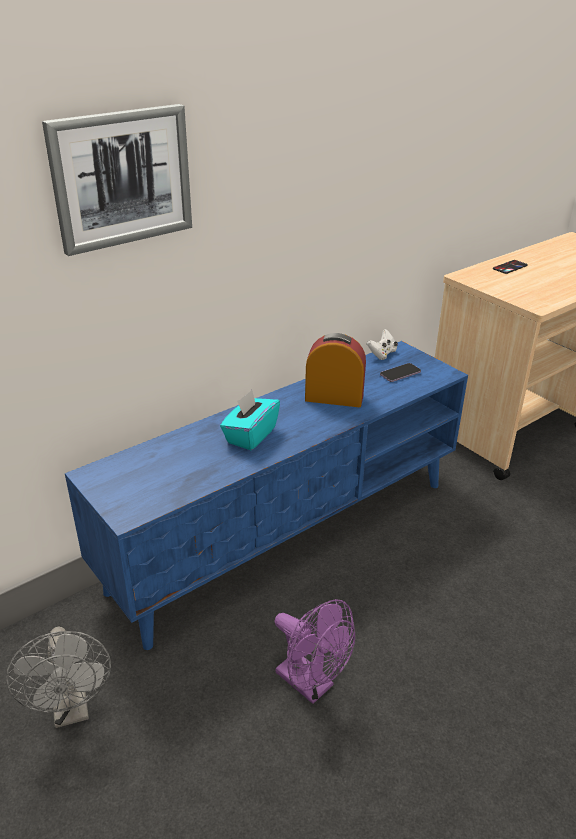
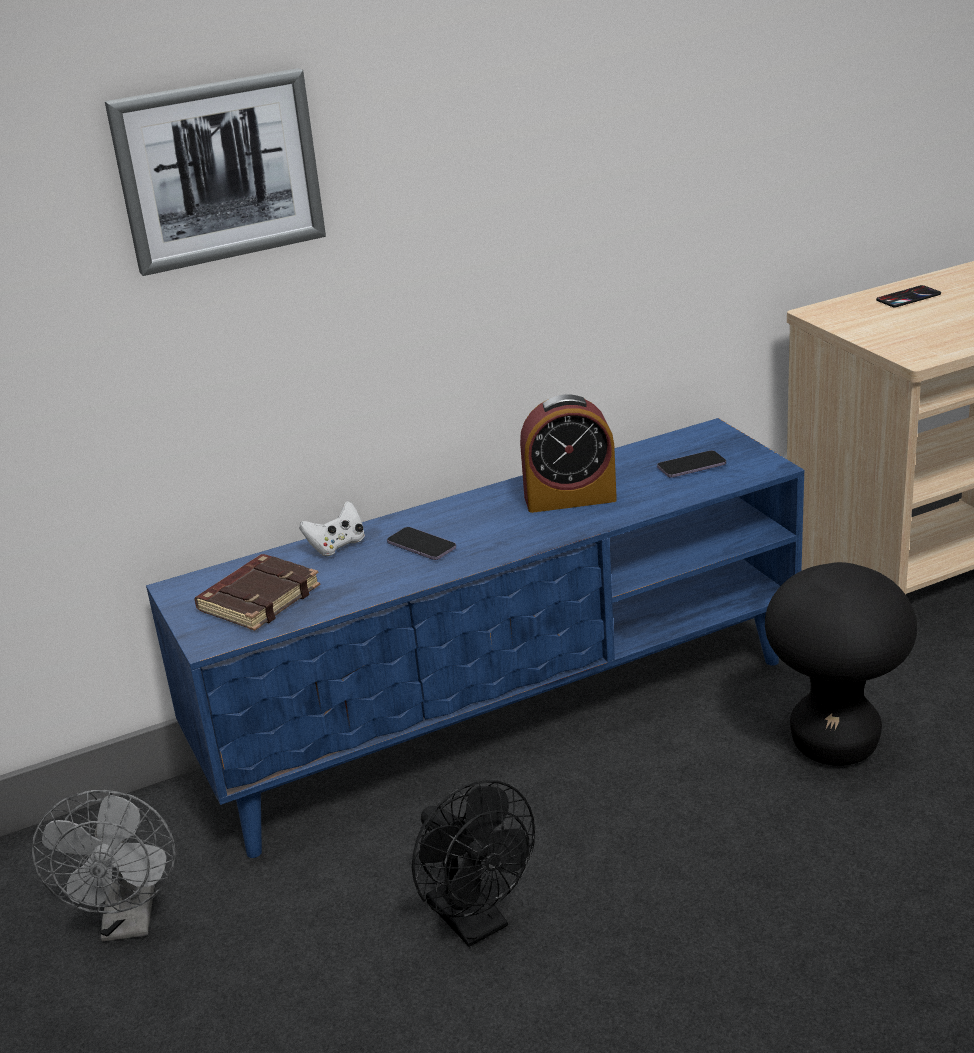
camera: 15 degrees right, 5 degrees down
(151, 480) = (259, 598): none -> brown book
(250, 435) = (421, 546): turquoise tissue box -> phone
(311, 684) = (476, 923): purple fan -> black fan
(334, 398) = (570, 498): alarm clock -> alarm clock turned 150 degrees clockwise
(382, 354) = (676, 437): white game controller -> white game controller (337, 546)
(488, 538) = (834, 744): none -> black stool

